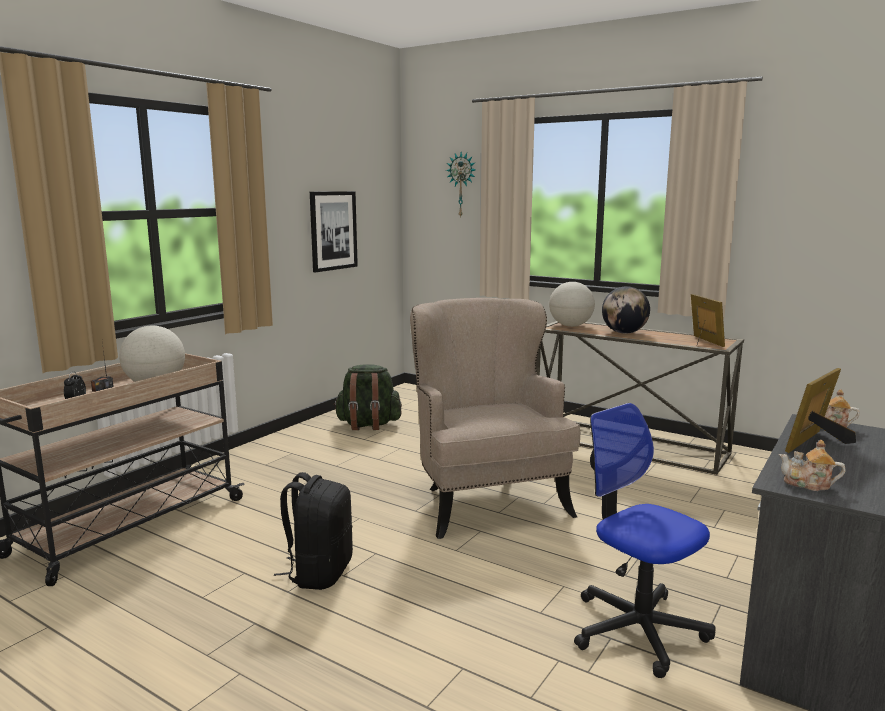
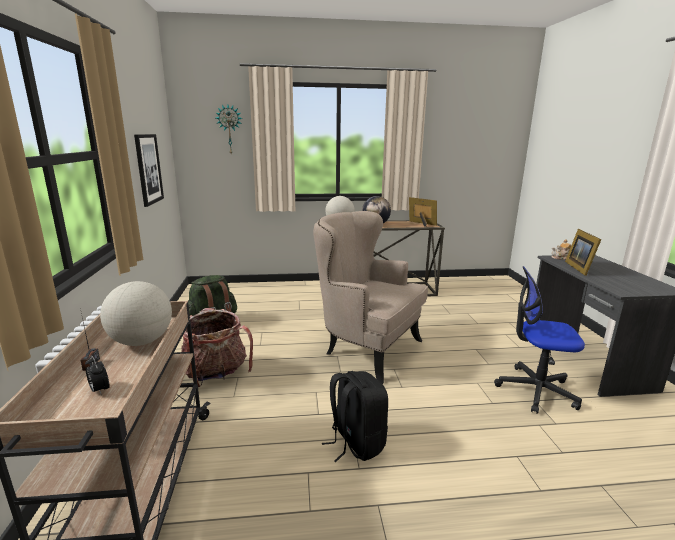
camera: 40 degrees left, 5 degrees up
(298, 471) = (216, 375): none -> backpack
(808, 484) = (628, 289): teapot -> none

